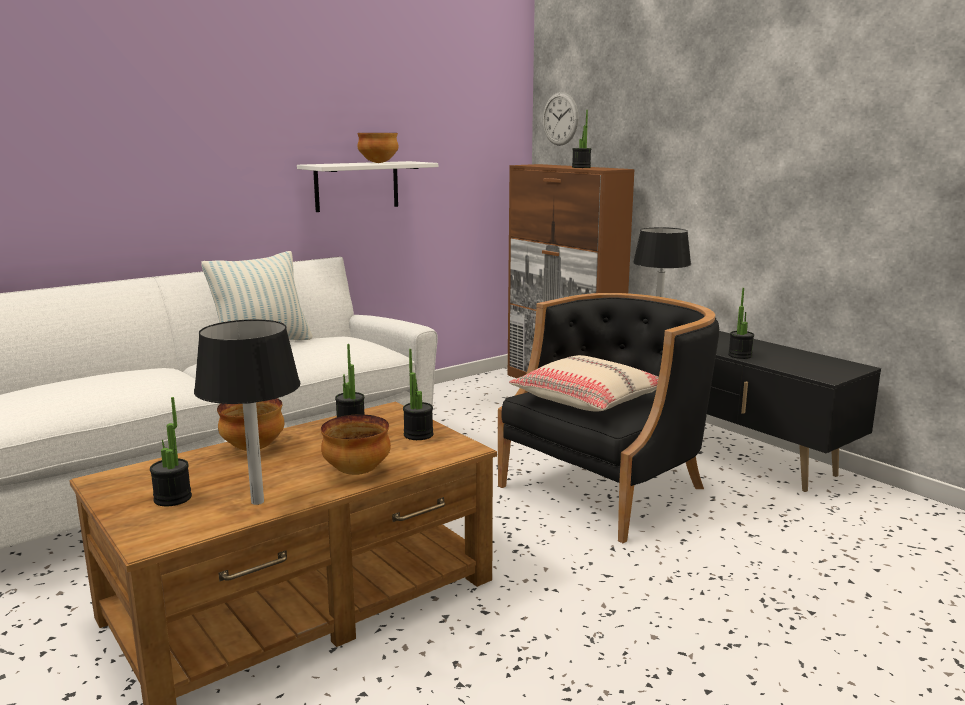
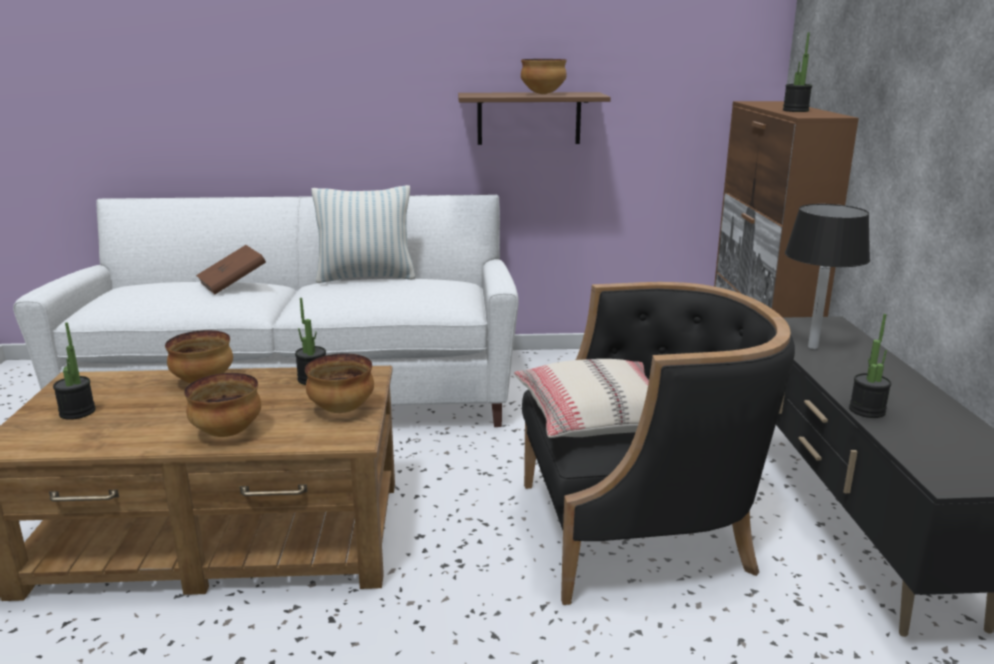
camera: 35 degrees right, 5 degrees up
(142, 370) = (233, 284): none -> brown book
(258, 501) = (116, 436): black table lamp -> none
(357, 186) = (529, 118): white shelf -> brown shelf
(418, 435) = (342, 409): potted plant -> bowl
(560, 119) = (811, 42): wall clock -> none

